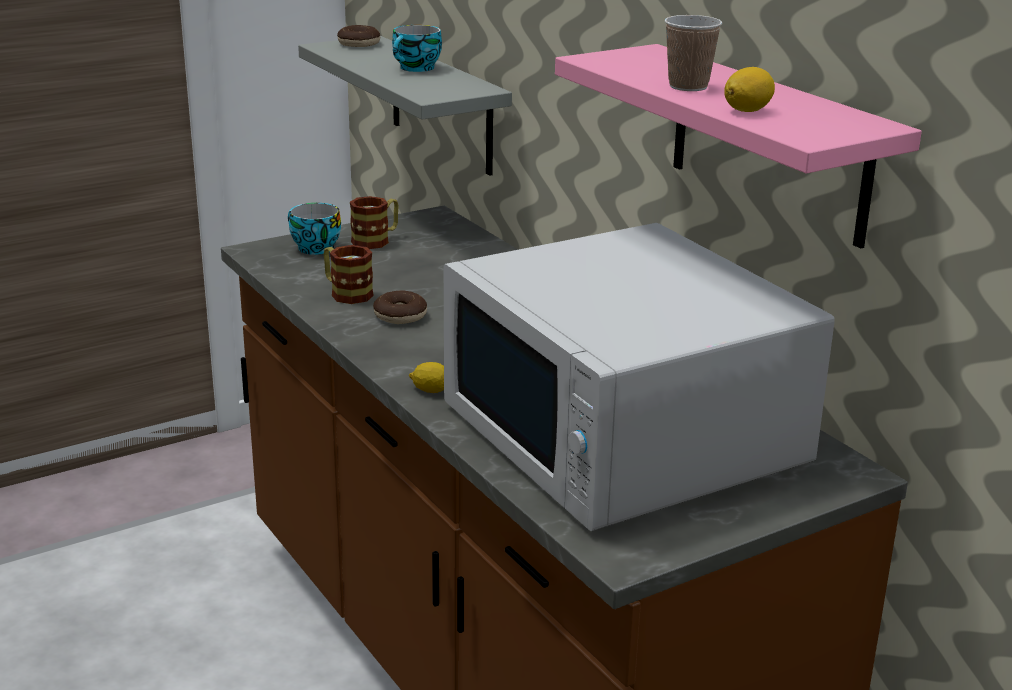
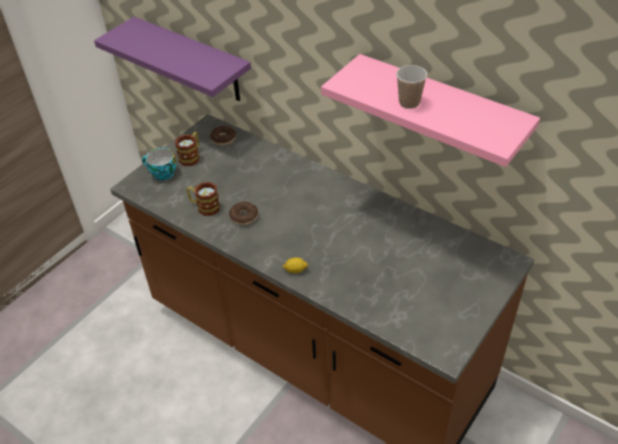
camera: 20 degrees left, 20 degrees up
(359, 44) = (129, 30): donut -> donut (223, 139)
(416, 68) = (182, 50): cup -> none
(441, 105) = (193, 60): grey shelf -> purple shelf
(623, 437) = (402, 273): white microwave -> none
(747, 110) = (453, 122): lemon -> none

